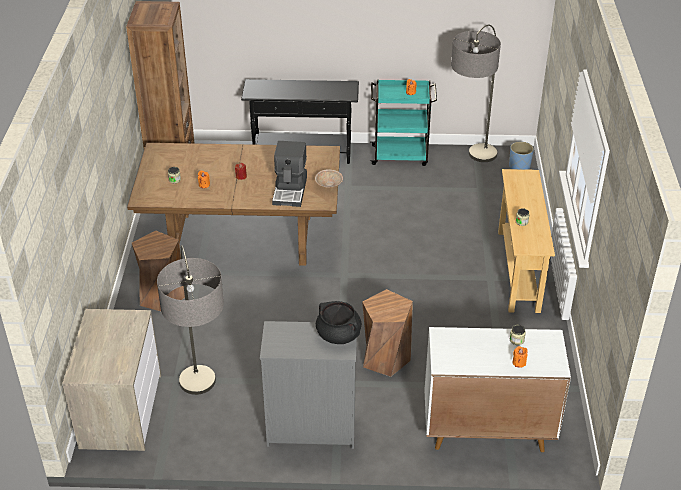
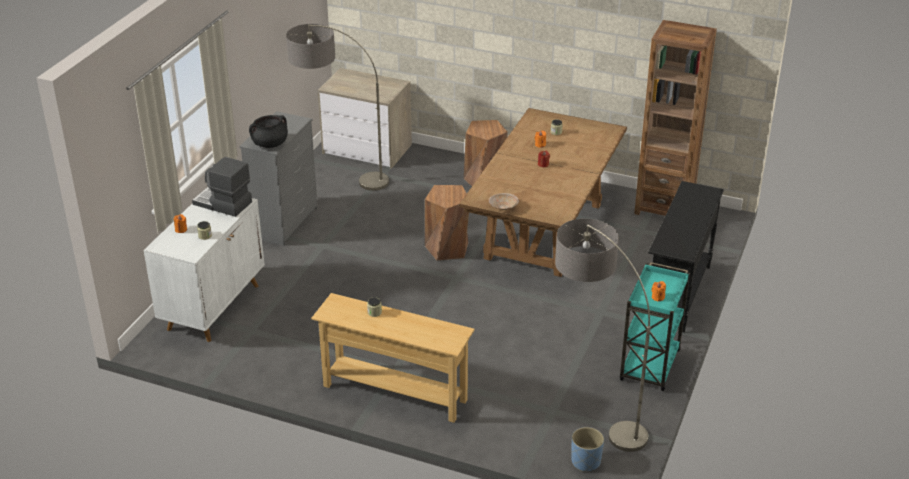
camera: 110 degrees right, 5 degrees down
(290, 190) = (505, 185): coffee machine -> coffee machine (222, 204)
(385, 358) = (333, 275): brown stool -> brown stool (447, 248)

